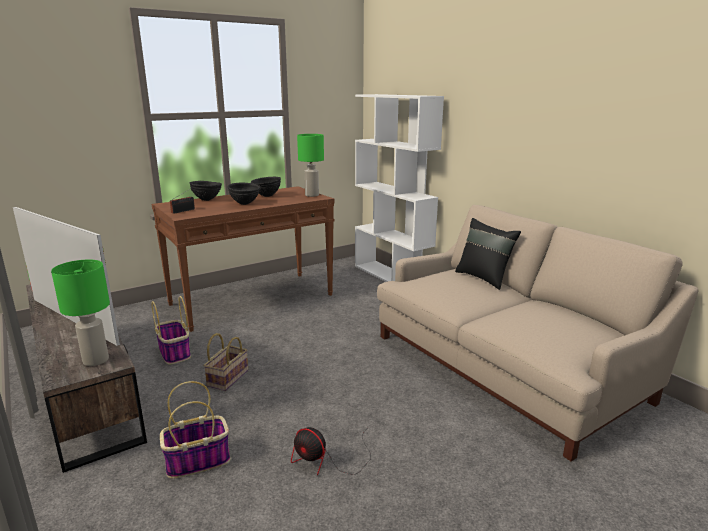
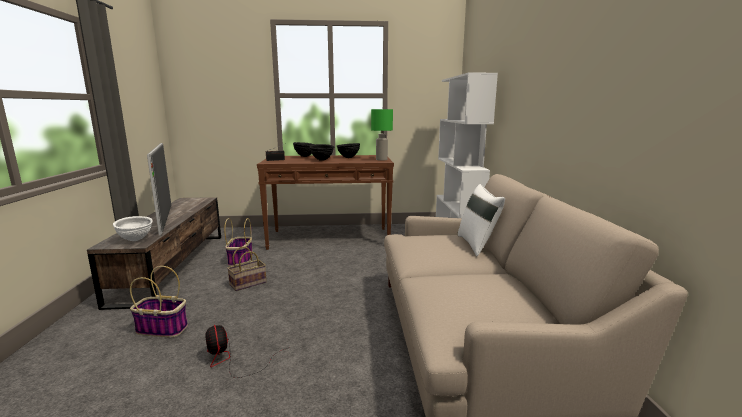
camera: 30 degrees right, 5 degrees down
(95, 360) = (135, 240): green table lamp -> white bowl
(484, 278) = (477, 245): black pillow -> white pillow

